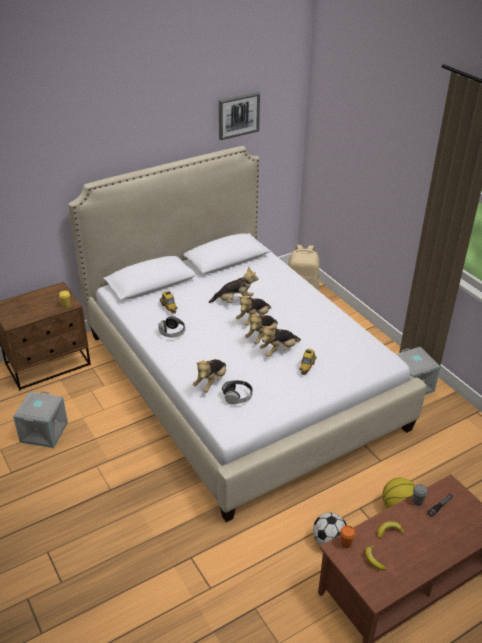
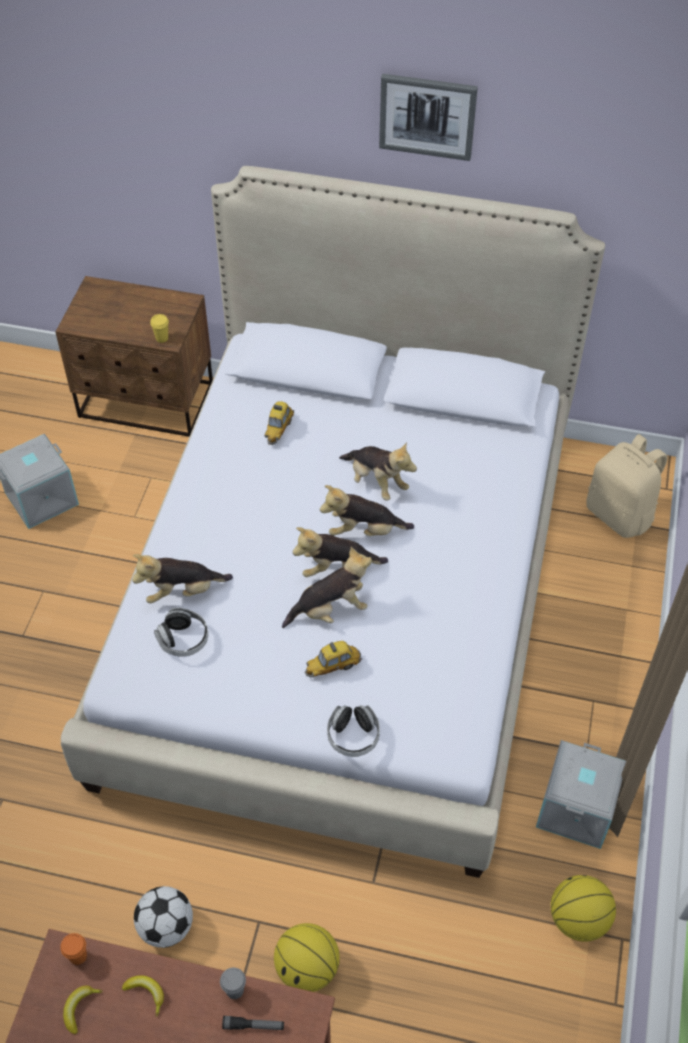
camera: 45 degrees right, 15 degrees up
(172, 333) = (233, 475): headphones -> headphones (353, 736)
(238, 115) = (586, 155): picture -> picture (427, 116)
(279, 351) = (331, 610): plush toy -> plush toy turned 150 degrees clockwise
(457, 417) = (577, 919): none -> basketball

